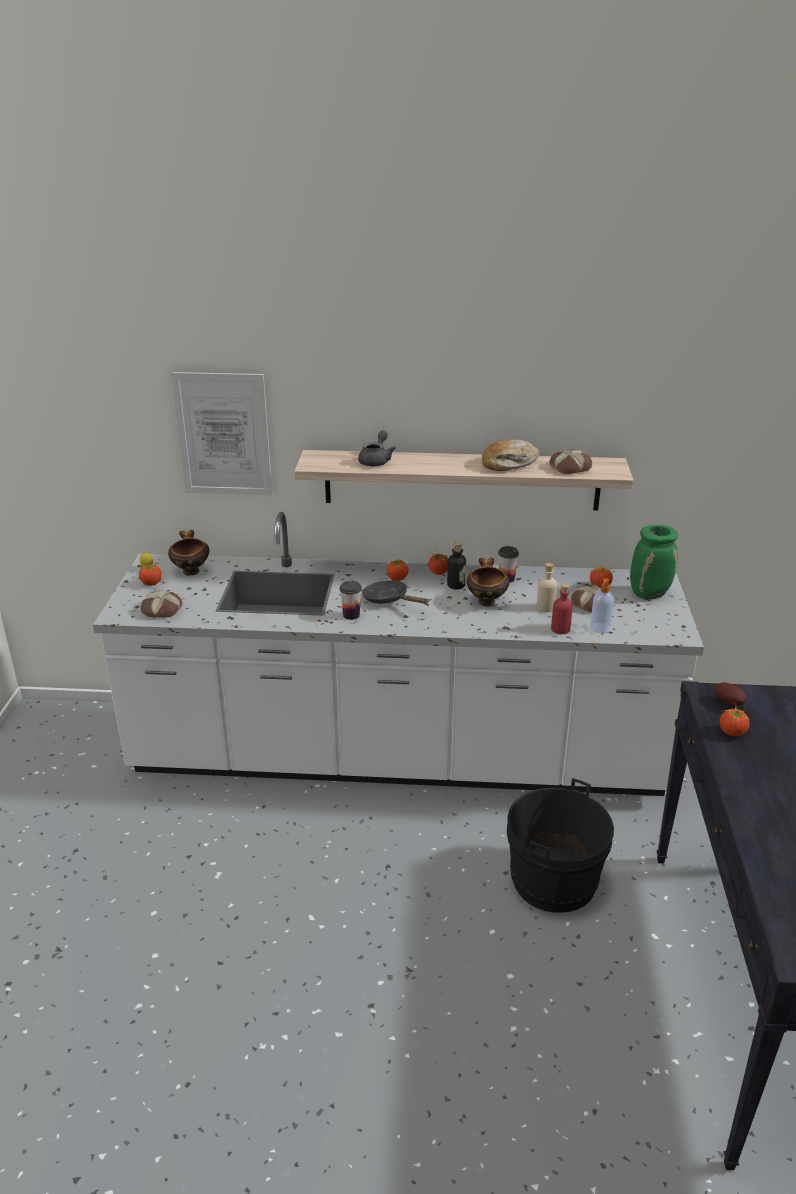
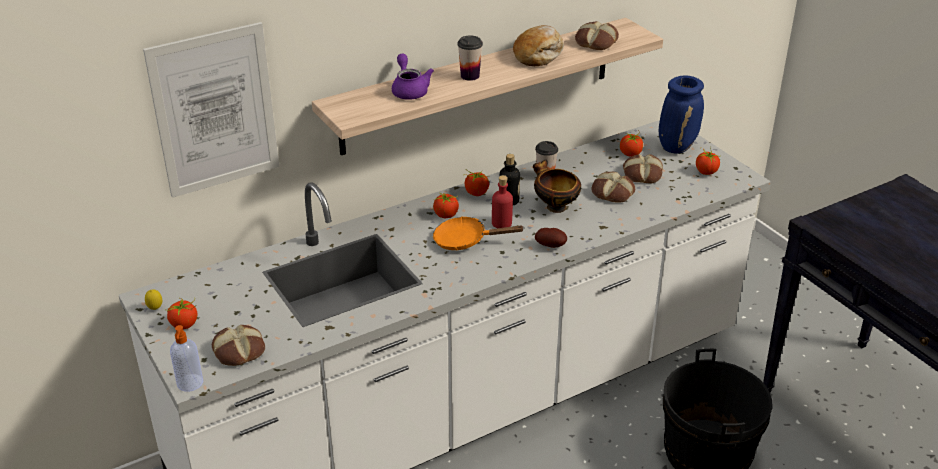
camera: 35 degrees left, 5 degrees up
(190, 571) = (212, 291): bowl -> none
(351, 615) = (450, 272): cup -> cup (470, 76)
(376, 461) = (409, 90): grey teapot -> purple teapot
(389, 600) = (465, 241): black frying pan -> orange frying pan
(545, 607) = (612, 193): beige bottle -> bread
(560, 629) = (648, 210): red bottle -> red bottle (501, 223)
(599, 628) = (677, 196): soap dispenser -> soap dispenser (190, 383)
(649, 594) = (677, 147): green vase -> blue vase
(730, 703) = (843, 225): potato -> potato (551, 246)
(732, 732) = (872, 250): tomato -> tomato (706, 172)

